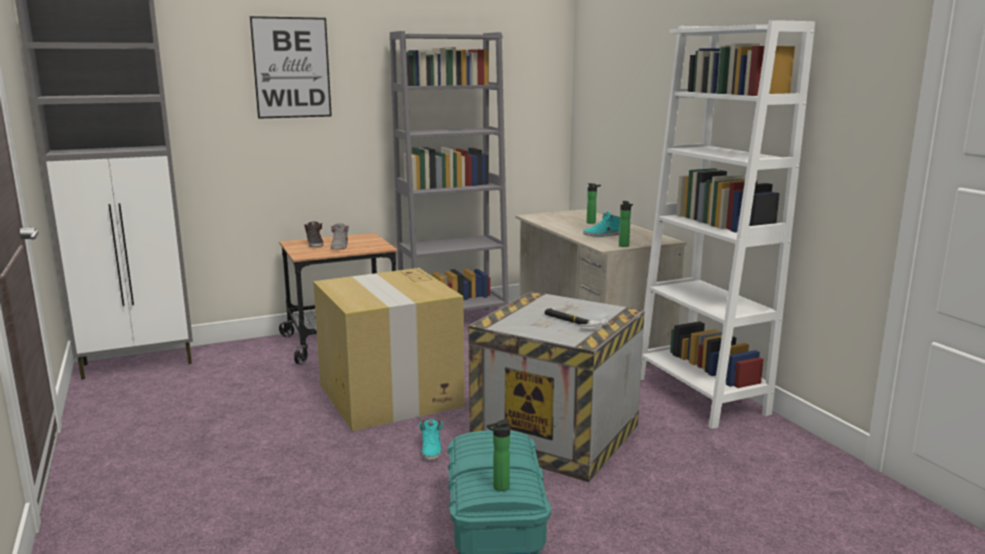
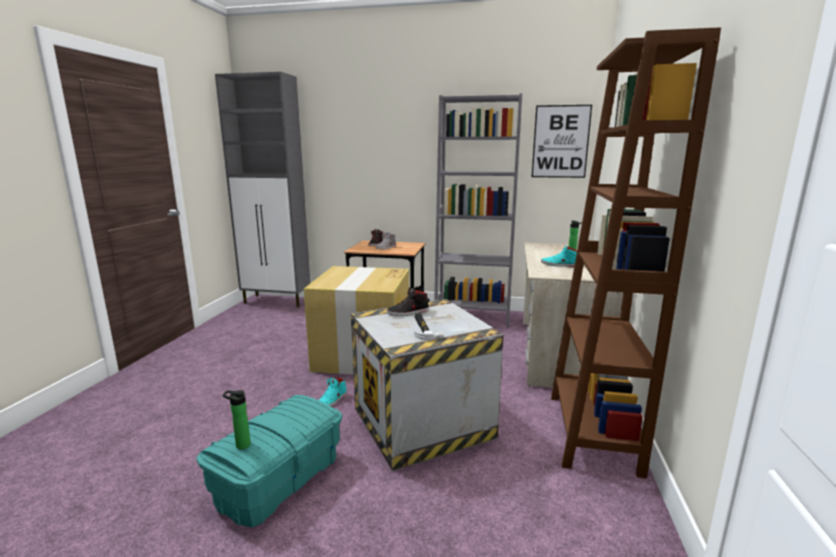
camera: 35 degrees right, 0 degrees up
(291, 68) = (377, 125): picture -> picture (560, 142)
(525, 311) = (408, 312): none -> black shoe
(624, 246) = (558, 276): bottle -> none
(700, 396) = (592, 432): white bookcase -> brown bookcase

